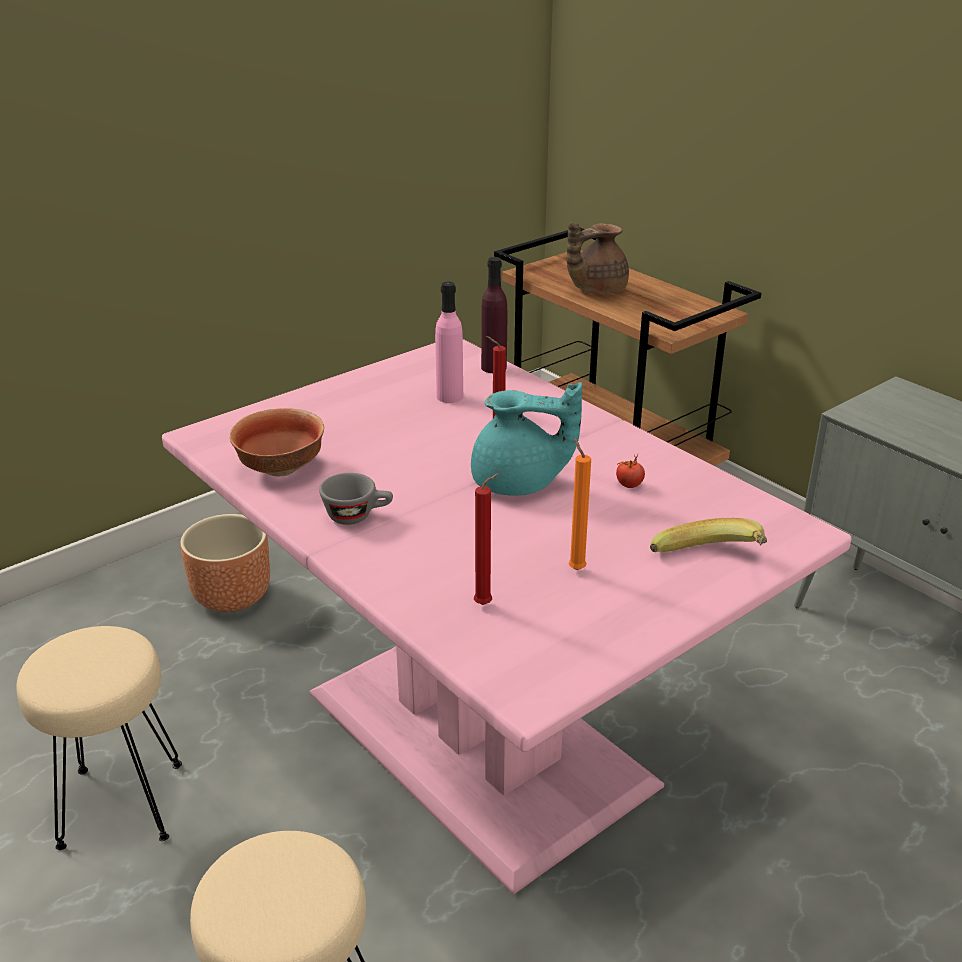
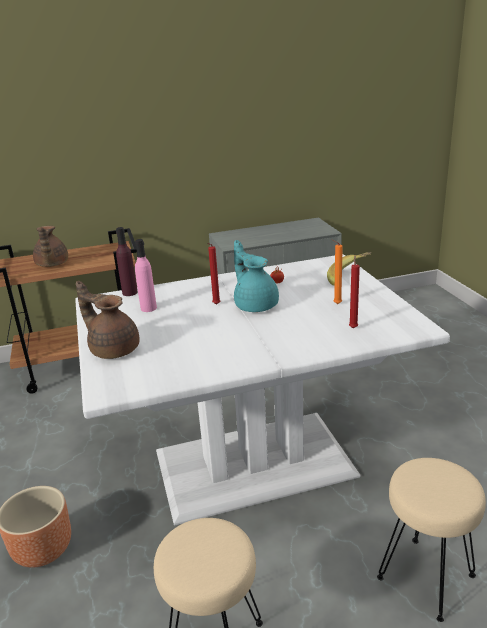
camera: 65 degrees left, 5 degrees down
(282, 469) = (180, 366): bowl -> none
(313, 407) = (113, 349): none -> brown teapot
(357, 515) = (252, 349): grey cup -> none
(481, 735) = (252, 462): pink dining table -> white dining table
(518, 484) = (255, 305): turquoise teapot -> turquoise teapot turned 60 degrees counterclockwise

